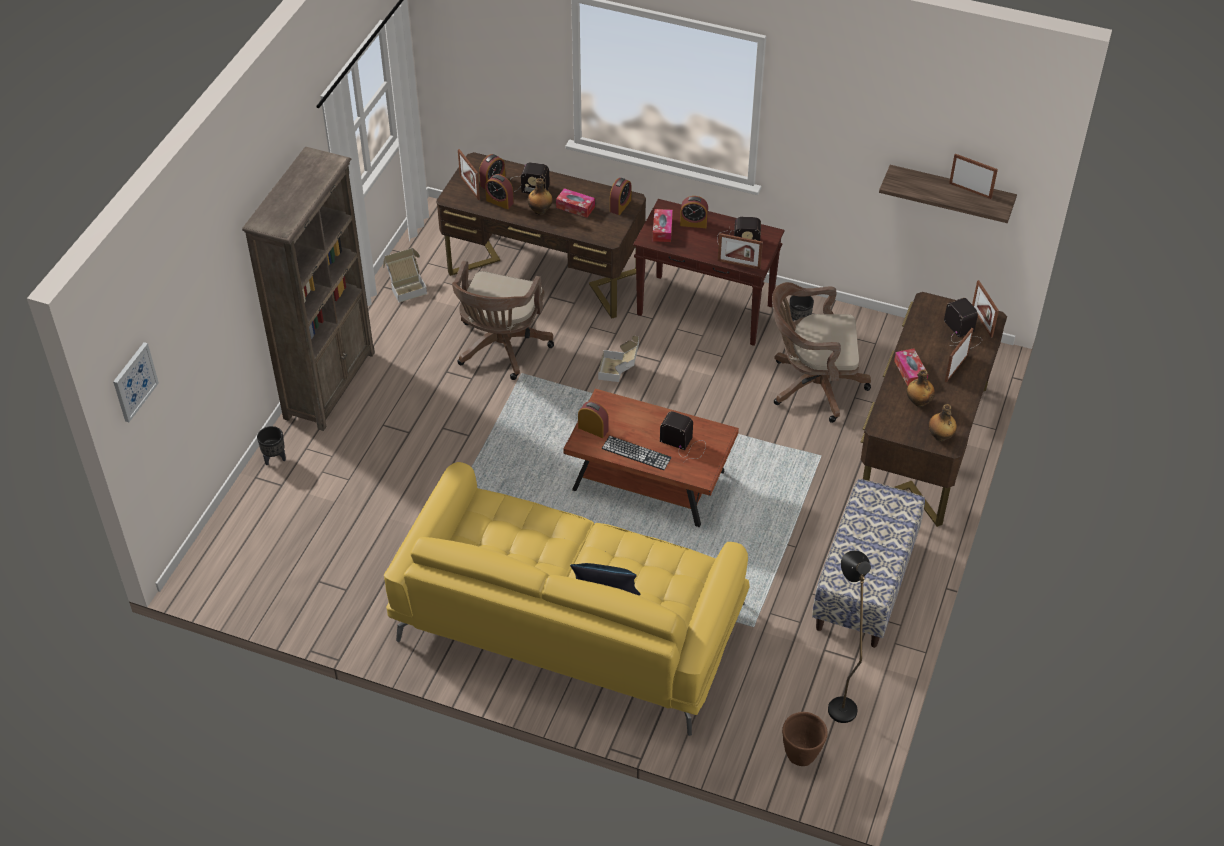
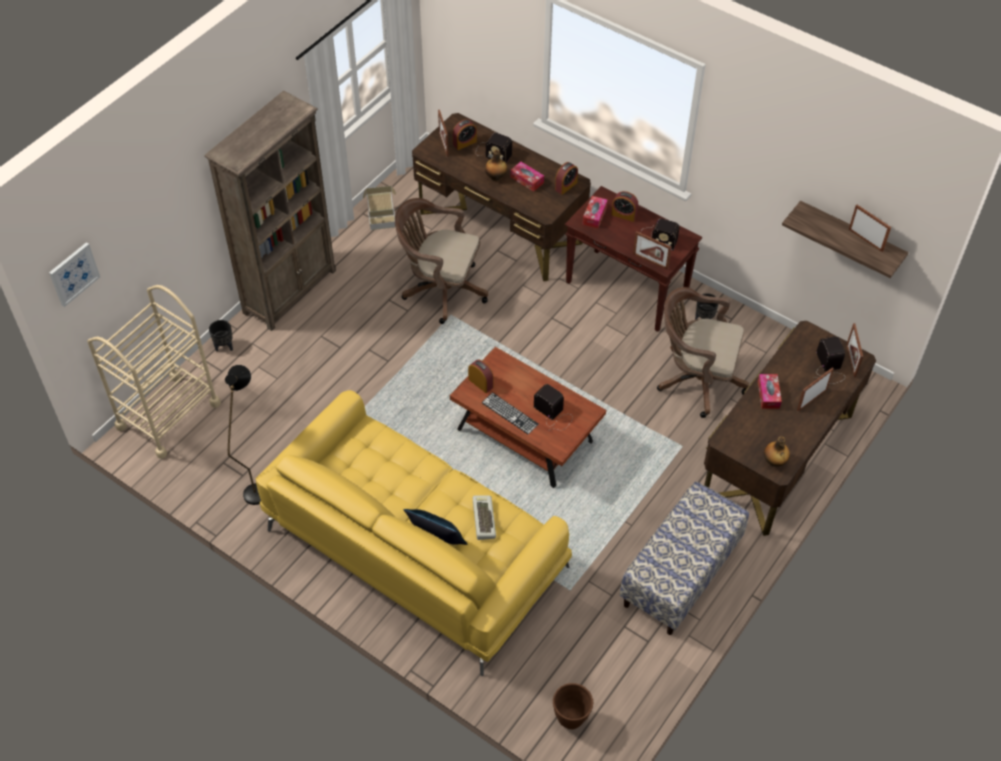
camera: 15 degrees right, 5 degrees up
(236, 545) = (168, 415): none -> beige cart
(499, 201) = (464, 162): alarm clock -> none
(501, 349) = (440, 289): brown office chair -> brown office chair turned 75 degrees clockwise
(619, 370) = (534, 330): cardboard box -> none
(647, 565) = (482, 519): none -> keyboard
(839, 701) = (621, 676): black floor lamp -> black floor lamp (257, 487)
(918, 402) = (766, 424): bottle -> none

